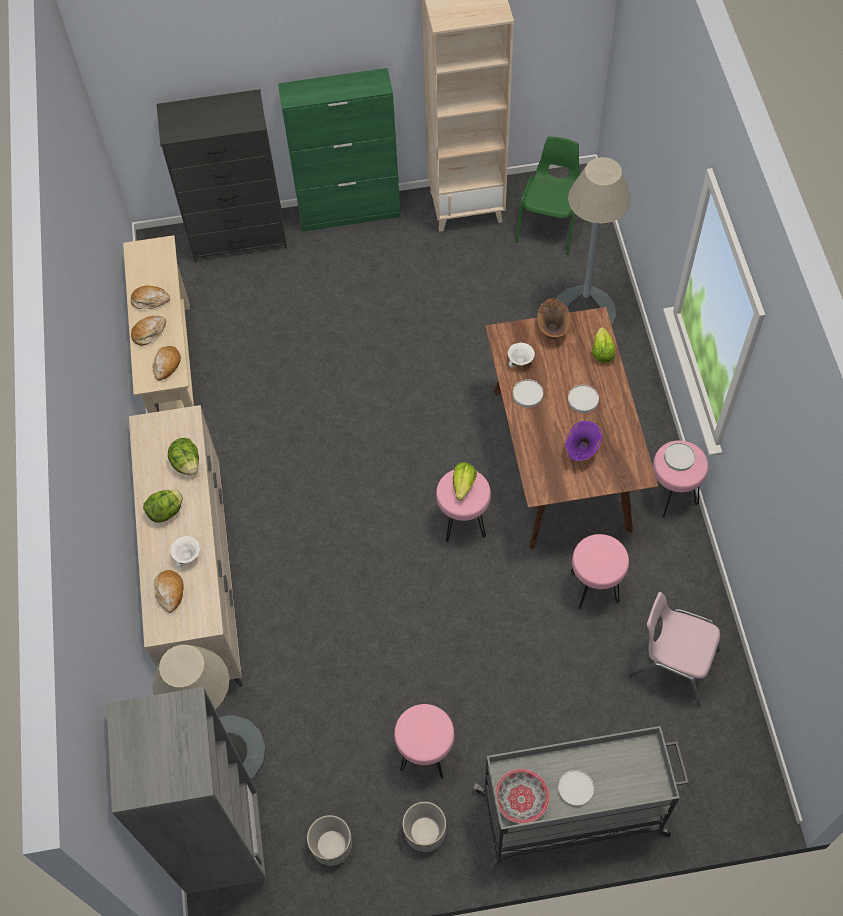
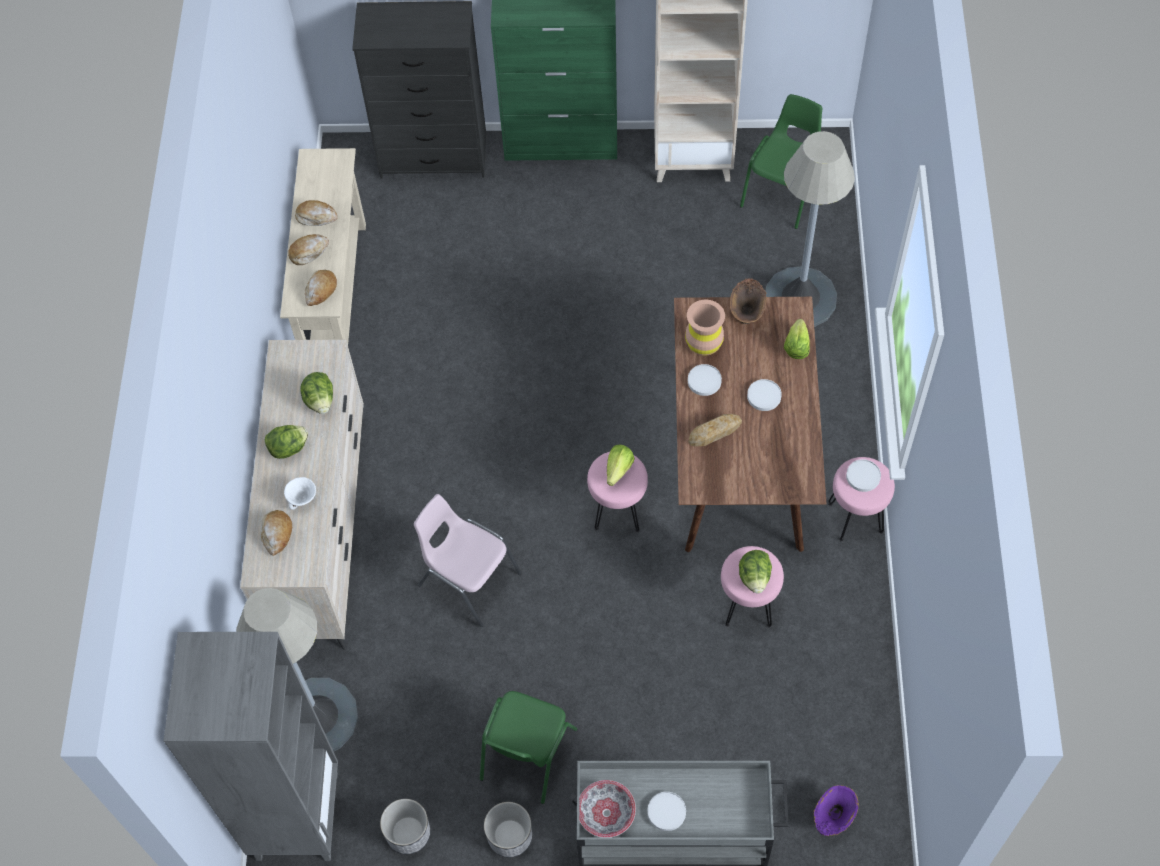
camera: 10 degrees right, 0 degrees up
(425, 755) = (526, 755): pink stool -> green chair
(520, 362) = (703, 344): white bowl -> brown vase
(546, 438) = (715, 432): none -> bread
(581, 452) = (749, 453): purple vase -> purple vase (832, 818)
(603, 561) = (754, 577): none -> lettuce
(672, 663) = (816, 701): pink chair -> pink chair (468, 579)

